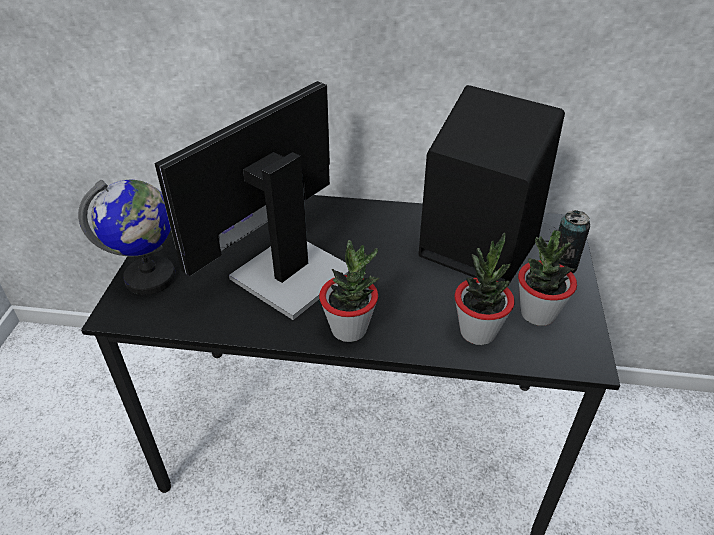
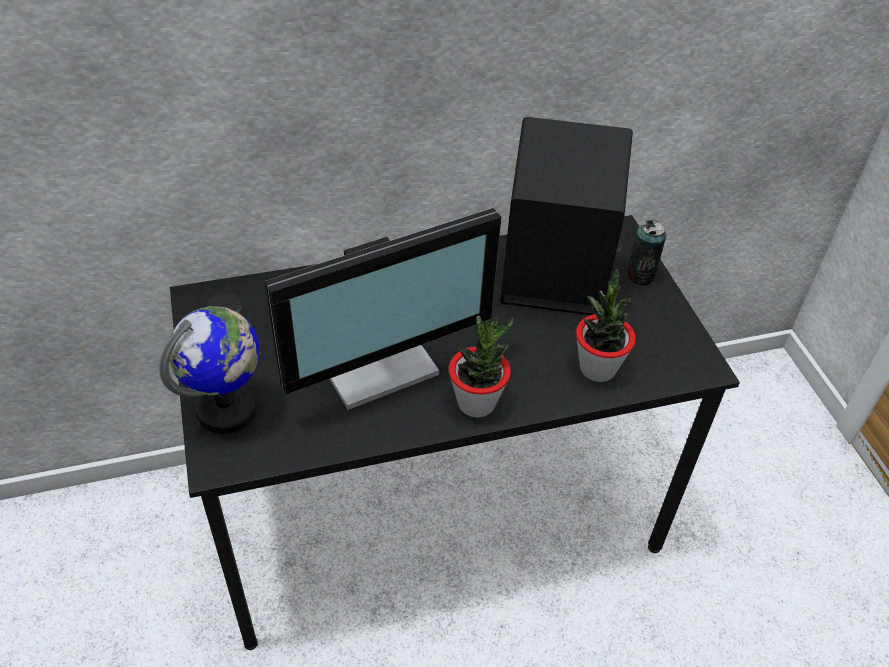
camera: 25 degrees left, 5 degrees up
(287, 274) = (376, 362): monitor -> monitor turned 135 degrees counterclockwise
(537, 314) = (641, 333): potted plant -> none

